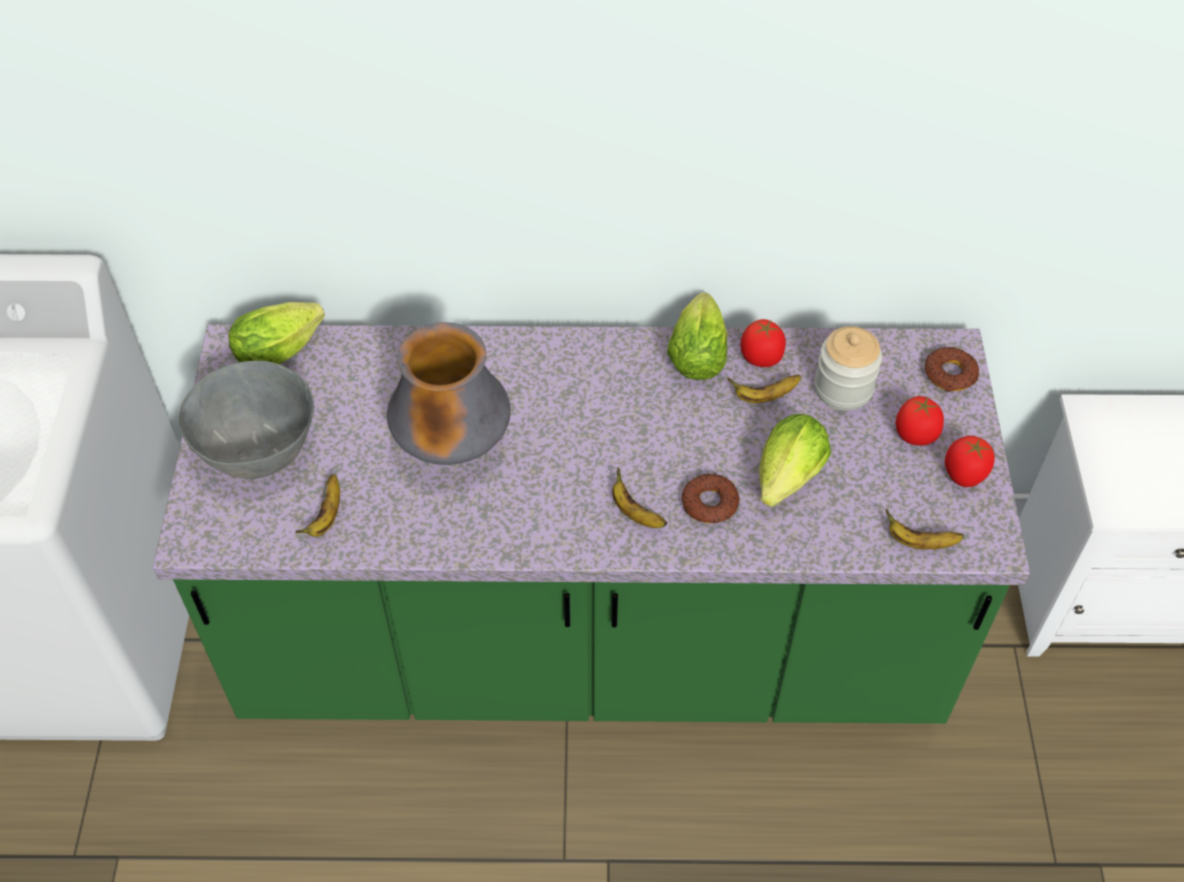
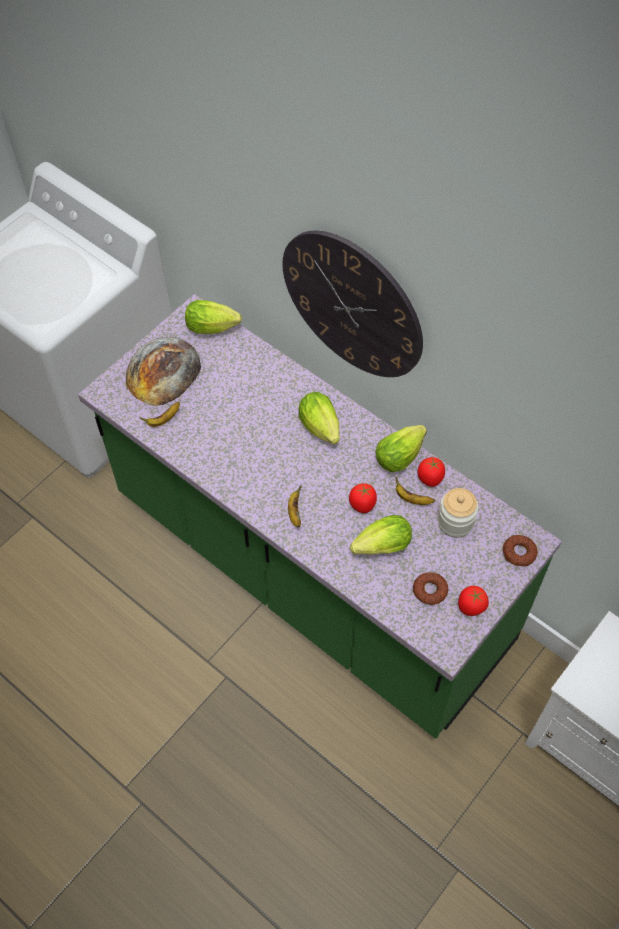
camera: 40 degrees right, 5 degrees up
(260, 452) = (163, 371): grey bowl -> bread
(454, 447) = (245, 424): vase -> none
(542, 153) = (352, 304): none -> wall clock
(565, 386) = (322, 429): none -> lettuce
(709, 503) = (333, 532): donut -> donut (430, 590)
(916, 435) = (467, 570): tomato -> tomato (362, 505)
(919, 542) = (413, 622): banana -> none

